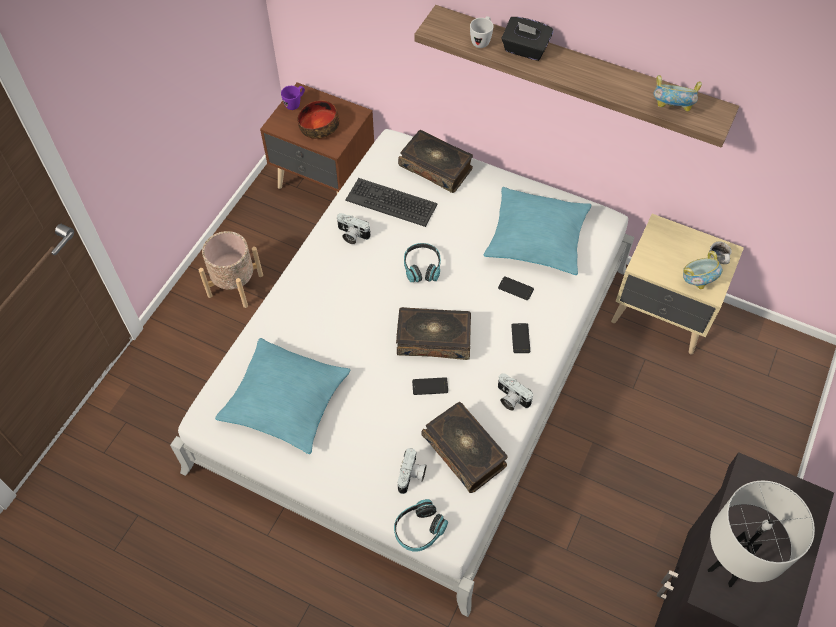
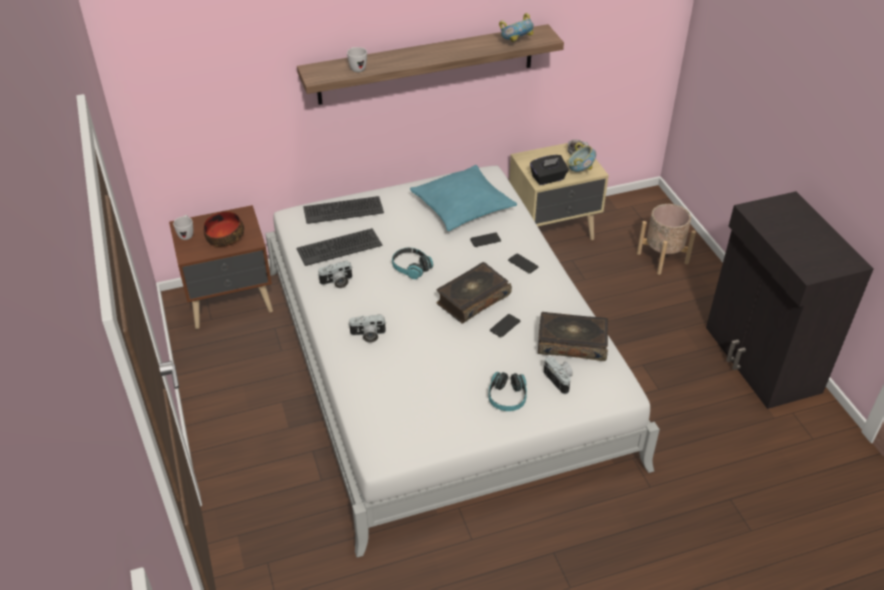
camera: 45 degrees left, 15 degrees down
(235, 285) = (242, 410): beige planter -> beige planter (662, 258)
(285, 401) = (423, 403): turquoise pillow -> none
(295, 104) = (186, 234): purple mug -> white mug
(419, 530) = (603, 403): headphones -> headphones (507, 397)
(436, 167) = (343, 210): book -> keyboard
(510, 398) = (560, 298): camera -> camera (368, 335)
(525, 50) = (391, 59): black tissue box -> black tissue box (548, 178)
(725, 568) = (800, 257): white table lamp -> none

